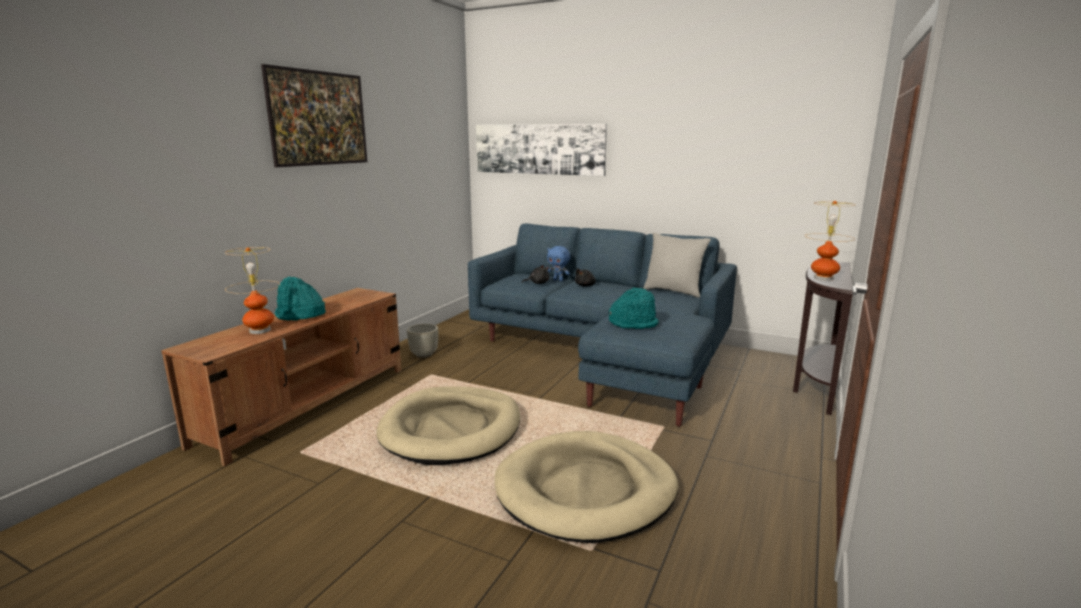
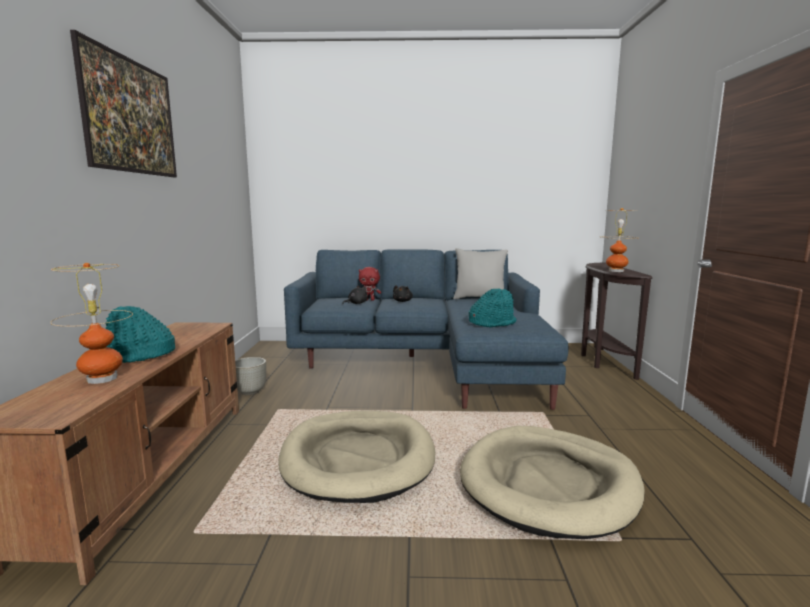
camera: 25 degrees left, 5 degrees down
(539, 149) = (328, 179): picture -> none
(558, 280) = (369, 300): blue plush toy -> red plush toy

